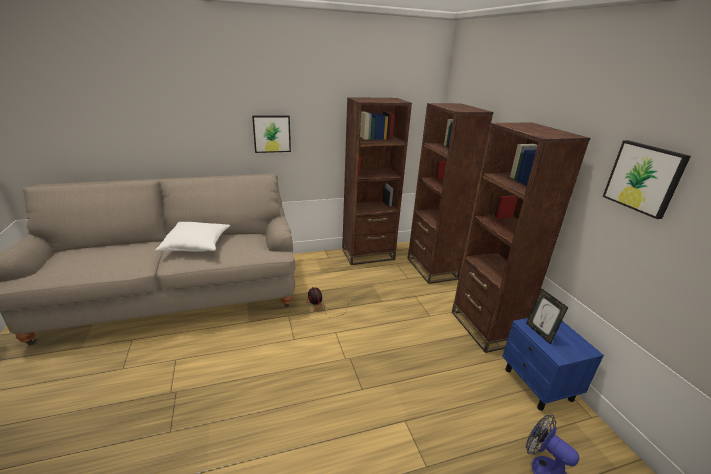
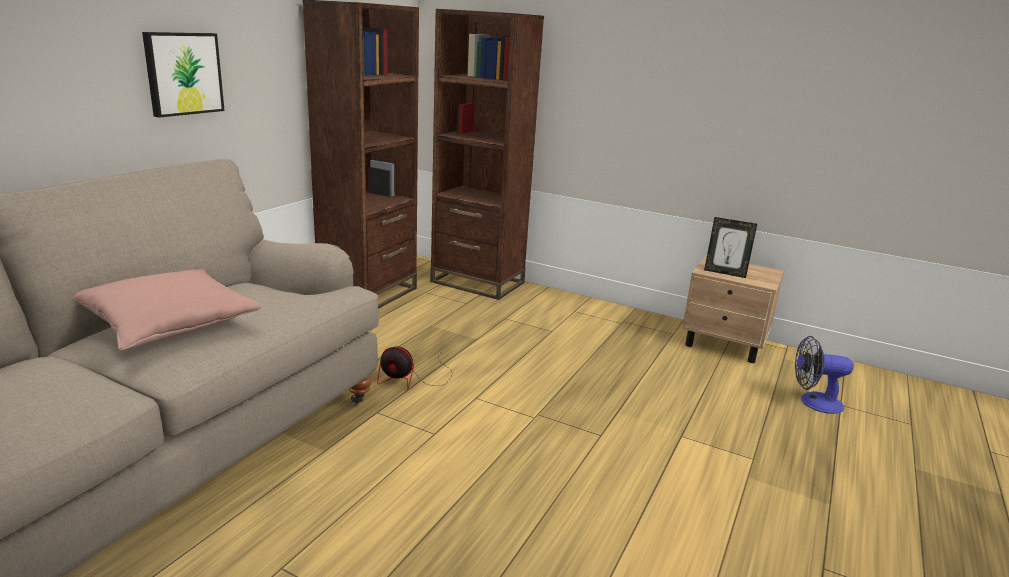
camera: 45 degrees left, 5 degrees down
(196, 245) = (170, 325): white pillow -> pink pillow
(485, 328) = (617, 318): brown bookcase -> none
(538, 385) = (725, 345): blue nightstand -> beige nightstand
(644, 178) = (788, 59): picture -> none

